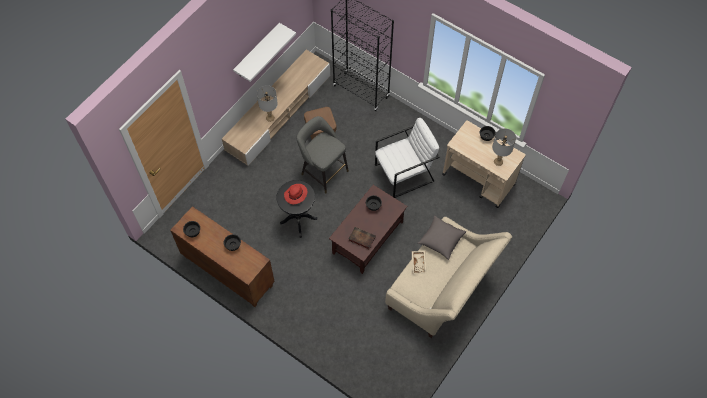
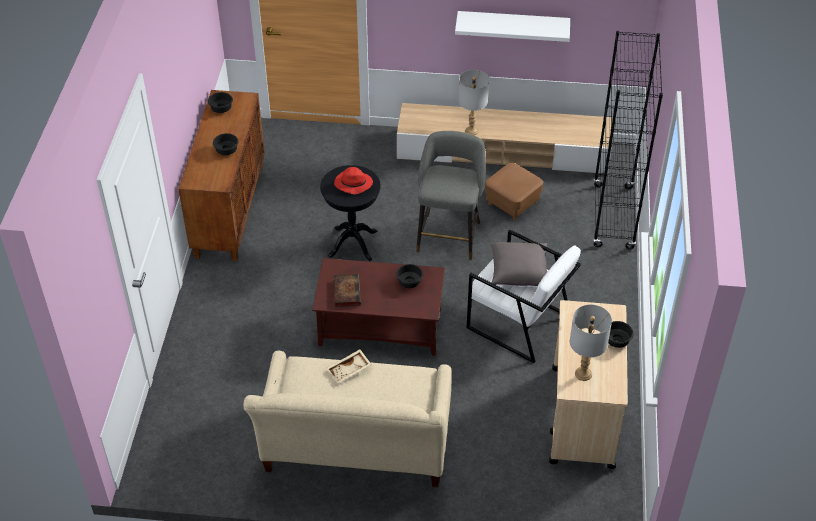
camera: 60 degrees right, 15 degrees down
(440, 240) = (406, 380): grey pillow -> grey pillow (519, 272)

